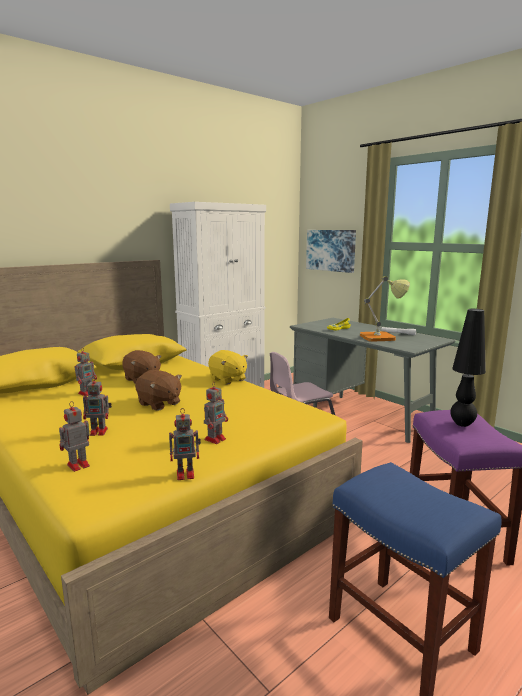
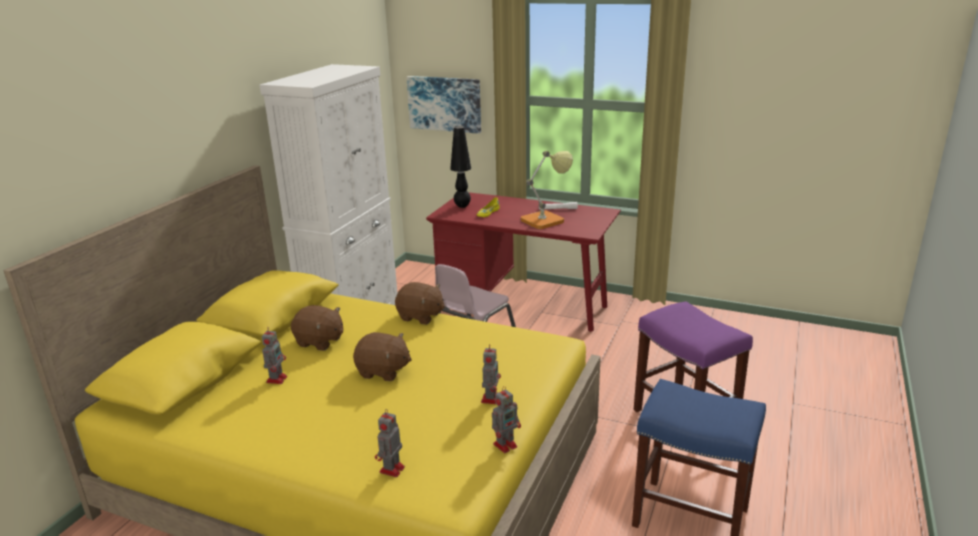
camera: 25 degrees left, 10 degrees up
(100, 432) = (362, 425): toy robot -> none
(227, 379) = (420, 316): yellow plush toy -> brown plush toy
(362, 414) = (524, 305): grey desk -> red desk
(462, 424) = (688, 321): black table lamp -> black table lamp (462, 206)

